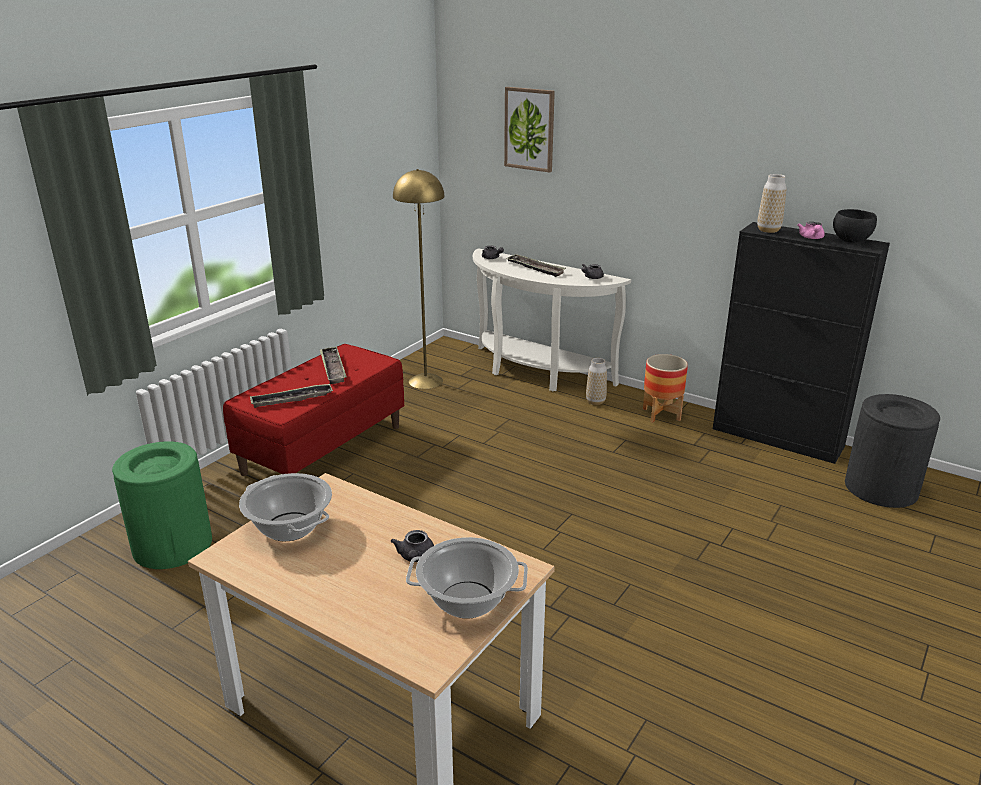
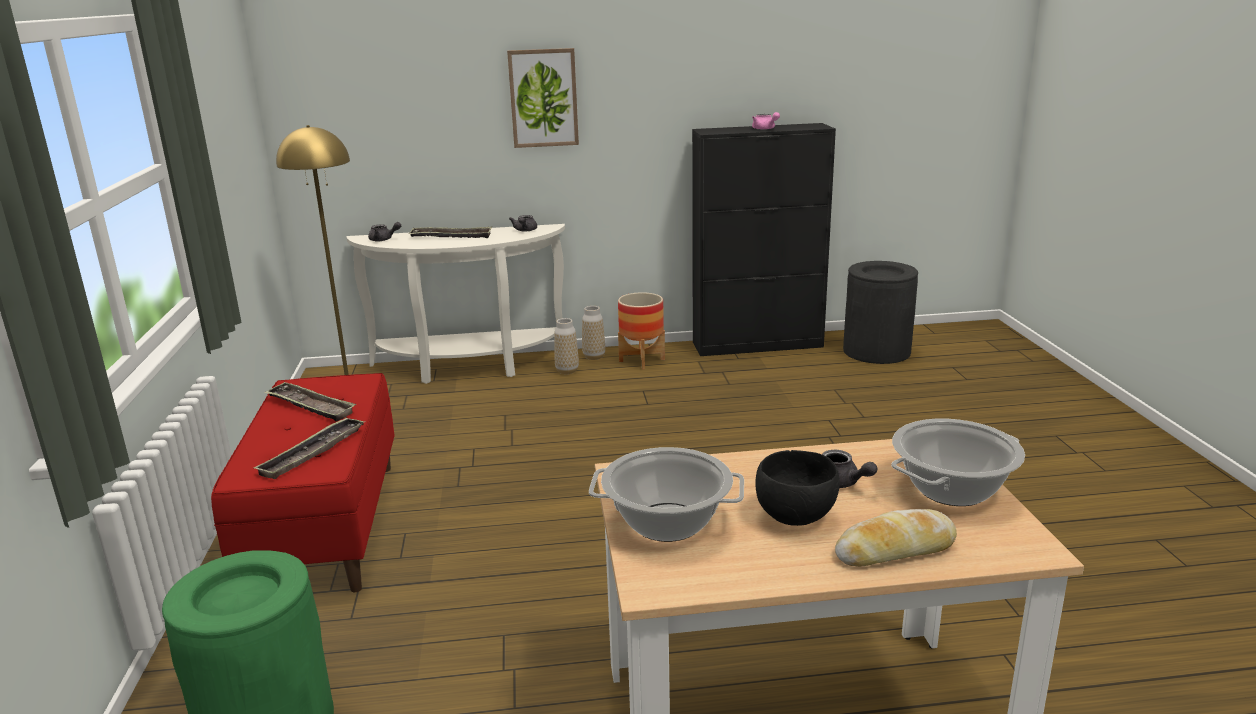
camera: 40 degrees left, 5 degrees down
(358, 613) = (895, 549): none -> bread
(529, 129) = (402, 70): picture -> picture (543, 98)
(768, 230) = (720, 130): vase -> vase (594, 357)
(850, 240) = (794, 125): black bowl -> black bowl (794, 517)

